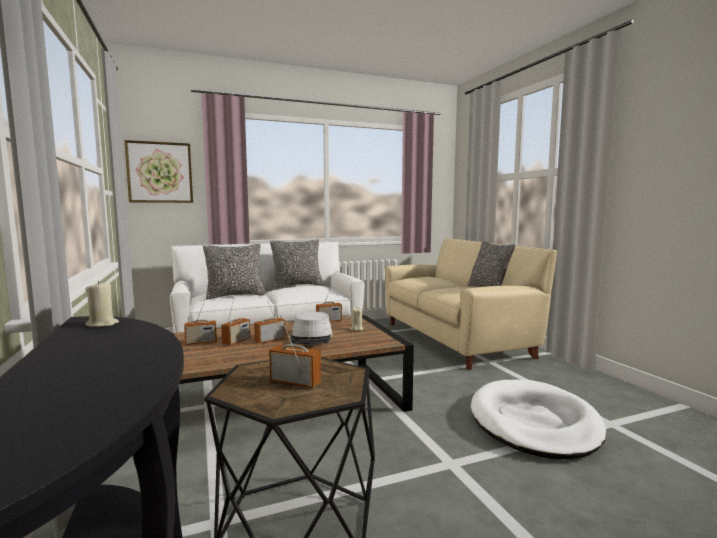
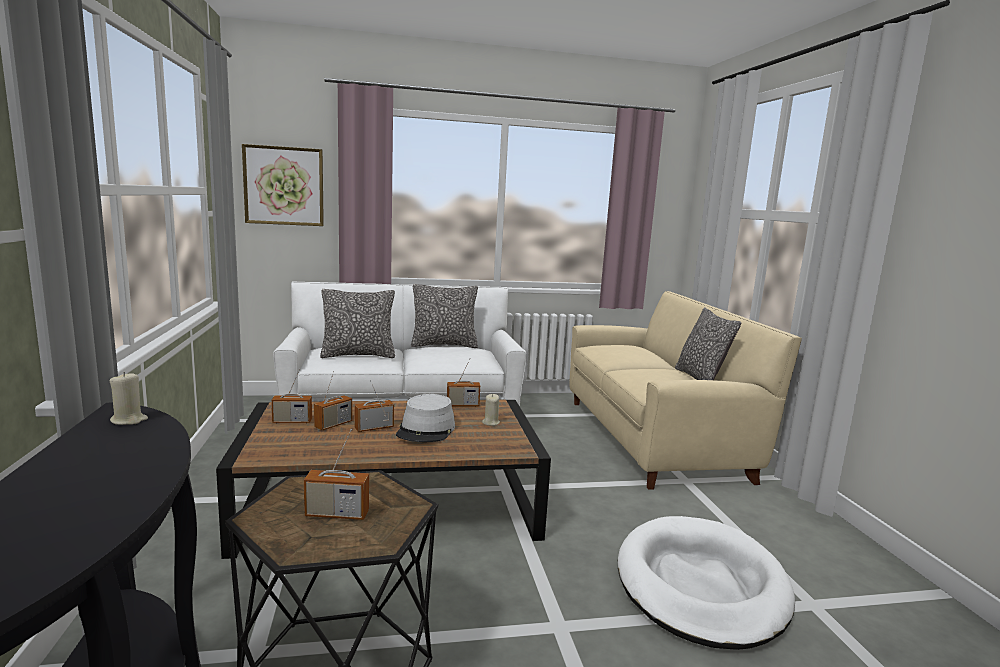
camera: 10 degrees right, 5 degrees up
(295, 382) = (337, 514): radio -> radio turned 150 degrees clockwise

